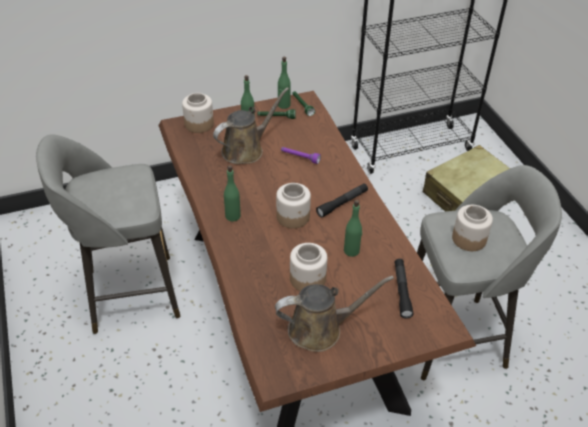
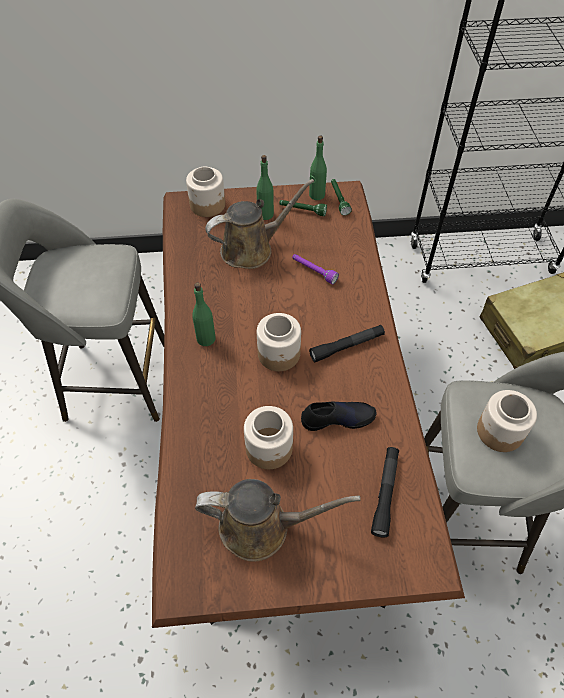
camera: 15 degrees right, 10 degrees up
(351, 250) = (338, 418): green bottle -> black shoe

